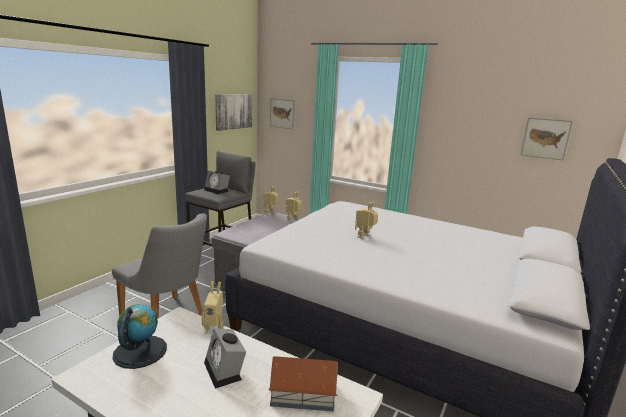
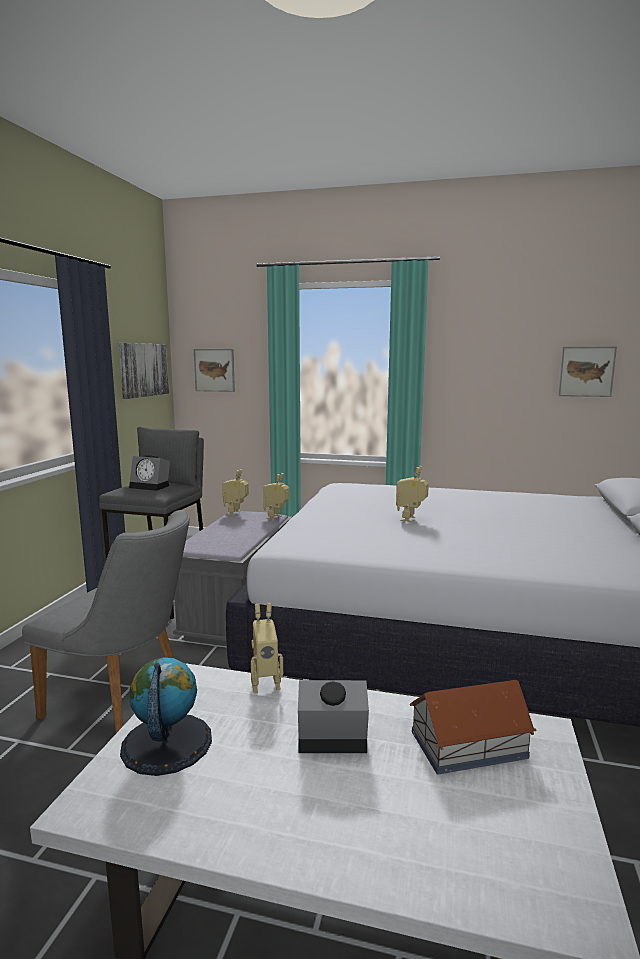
camera: 15 degrees left, 5 degrees down
(225, 371) = (330, 741): alarm clock -> alarm clock turned 135 degrees clockwise

